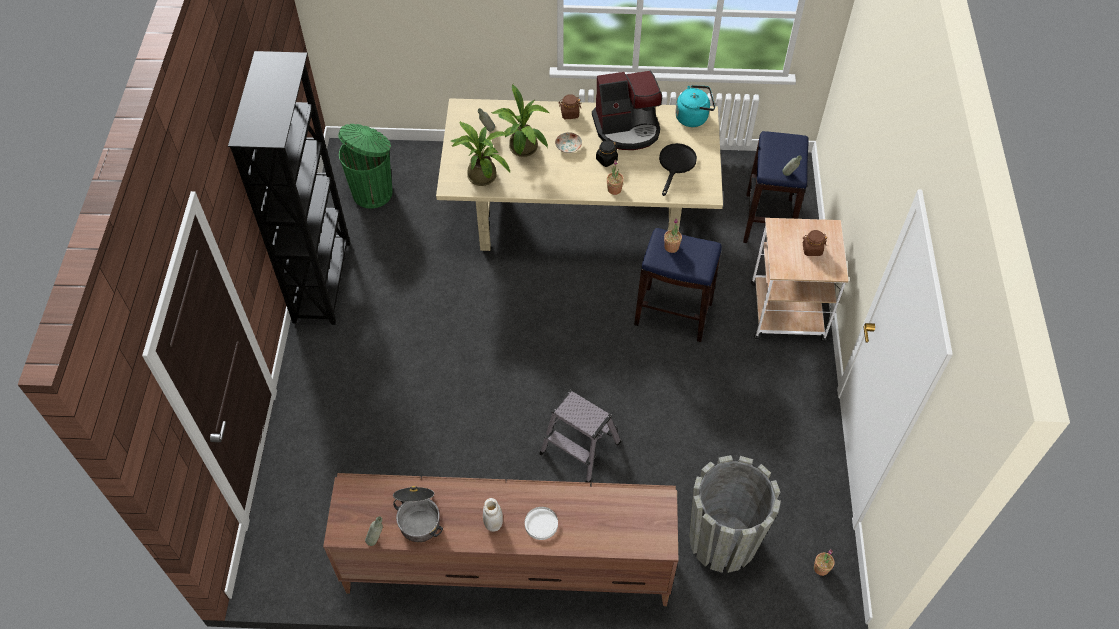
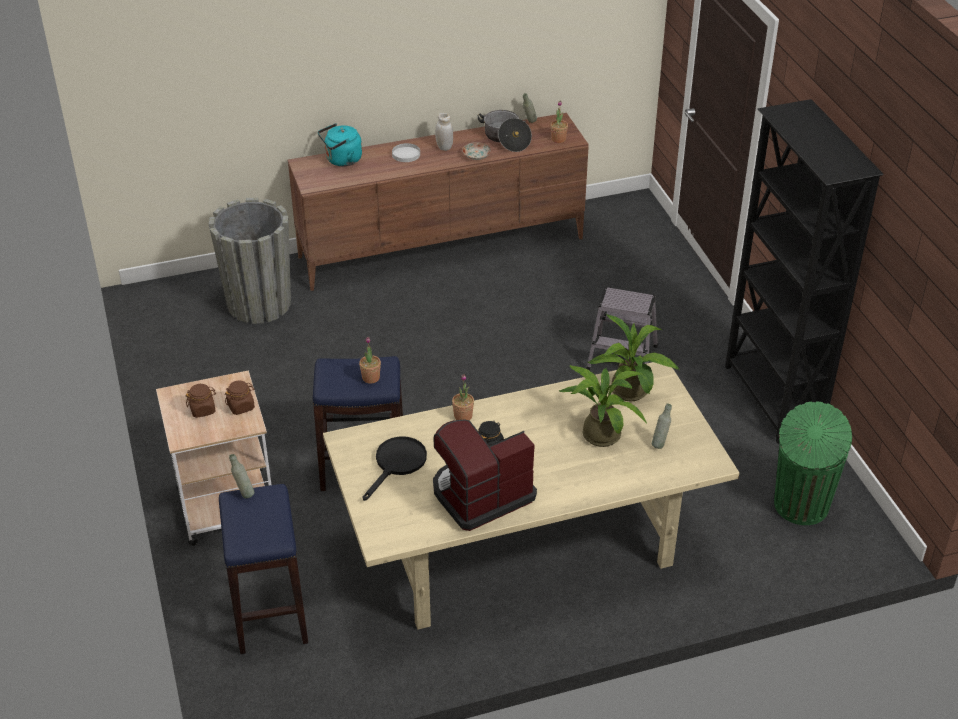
camera: 160 degrees right, 15 degrees down
(568, 146) = (546, 451): plate -> plate (477, 156)
(569, 113) = (568, 493): brown jar -> brown jar (241, 406)
(580, 447) = (417, 333): grey step ladder -> grey step ladder (622, 358)
(676, 165) = (397, 464): black frying pan -> black frying pan turned 150 degrees counterclockwise
(693, 117) = (395, 534): turquoise kettle -> turquoise kettle (341, 160)
(821, 568) = (165, 307): potted plant -> potted plant (558, 139)

